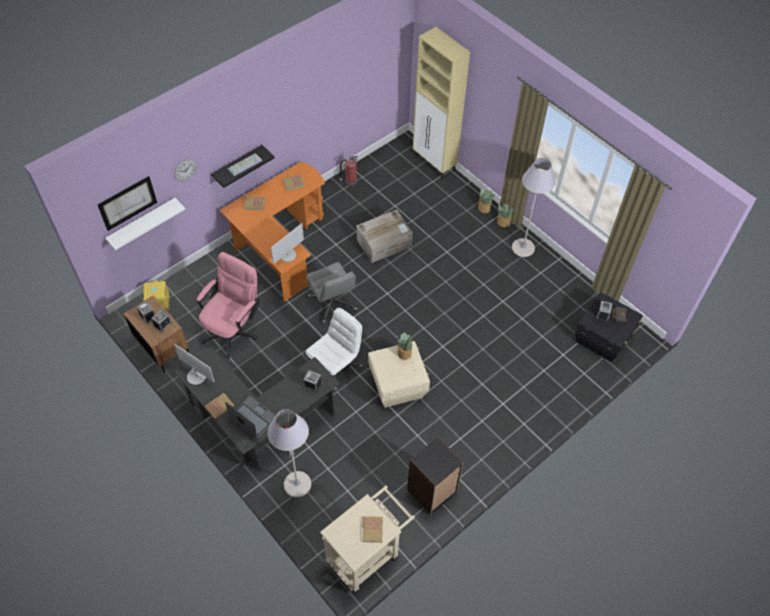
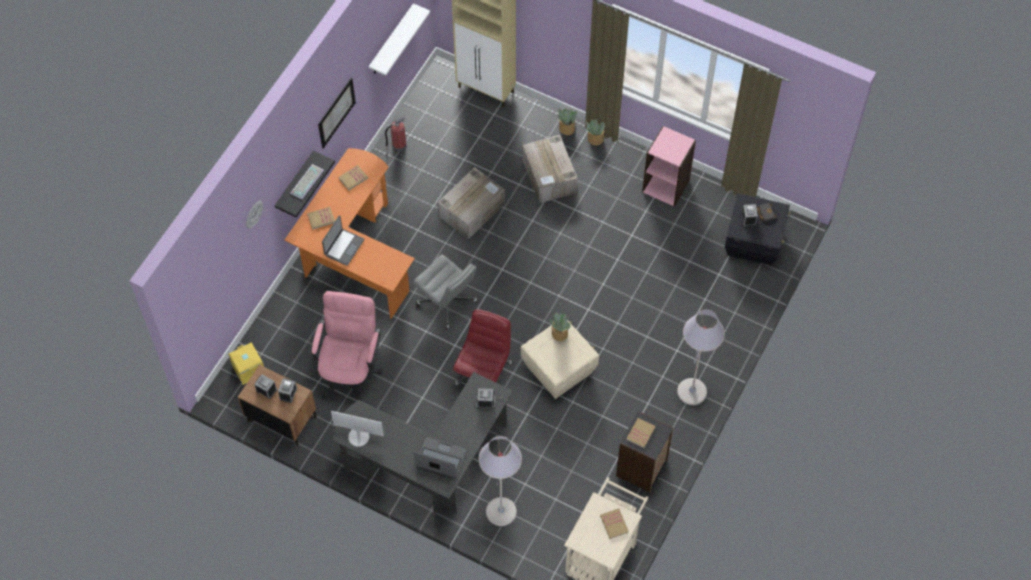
camera: 20 degrees left, 5 degrees up
(127, 203) = (211, 274): picture -> picture (336, 113)
(142, 223) = (223, 289): white shelf -> white shelf (391, 41)
(219, 406) = (399, 459): book -> book (640, 433)
(260, 229) = (343, 247): none -> laptop
(287, 255) = (389, 267): monitor -> none
(336, 367) = (483, 373): white office chair -> red office chair
(455, 238) = (549, 177): none -> cardboard box
(523, 248) = (629, 164): grey floor lamp -> grey floor lamp (692, 392)
(546, 273) = (666, 186): none -> pink bookcase

